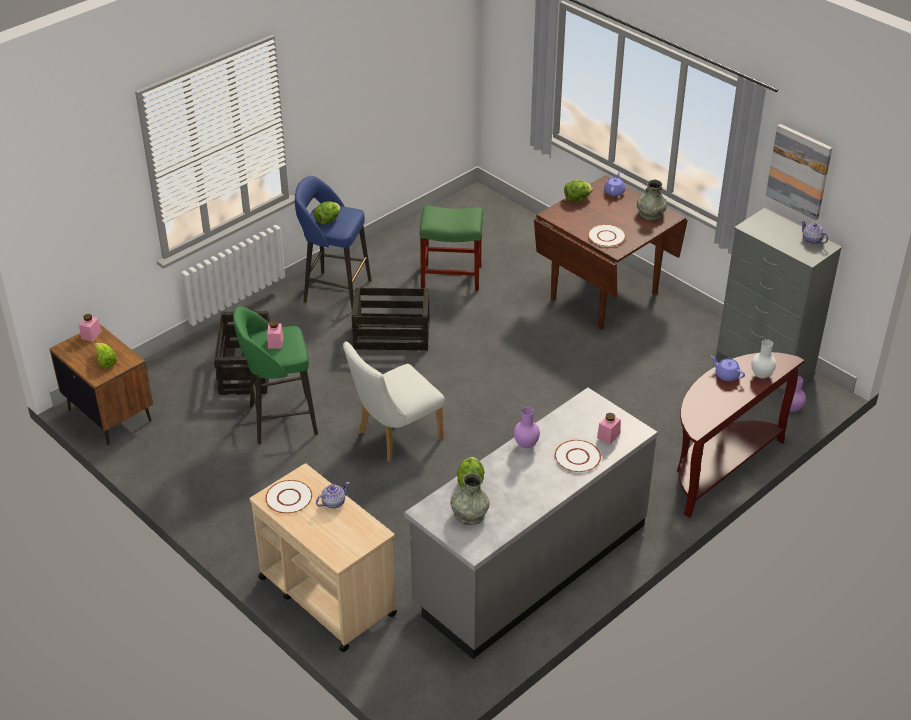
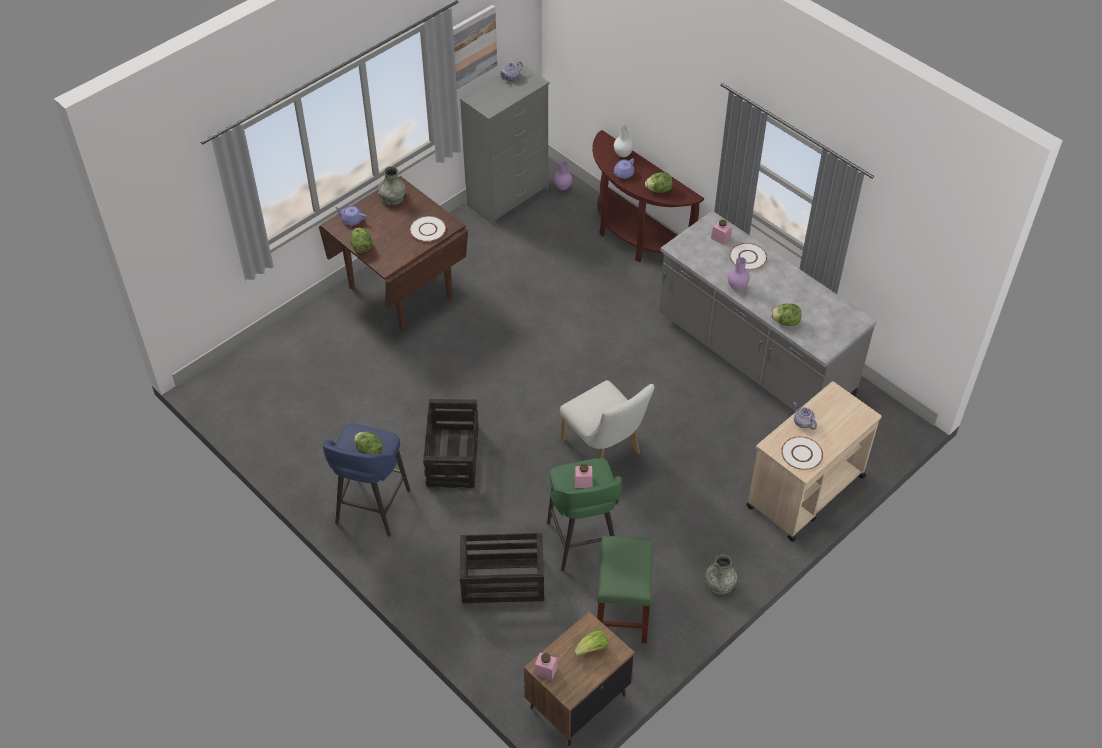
camera: 90 degrees left, 10 degrees up
(452, 276) = (357, 407): green stool -> green stool (622, 611)
(469, 514) = (821, 323): grey vase -> grey vase (720, 584)
(703, 403) = (659, 190): none -> lettuce

